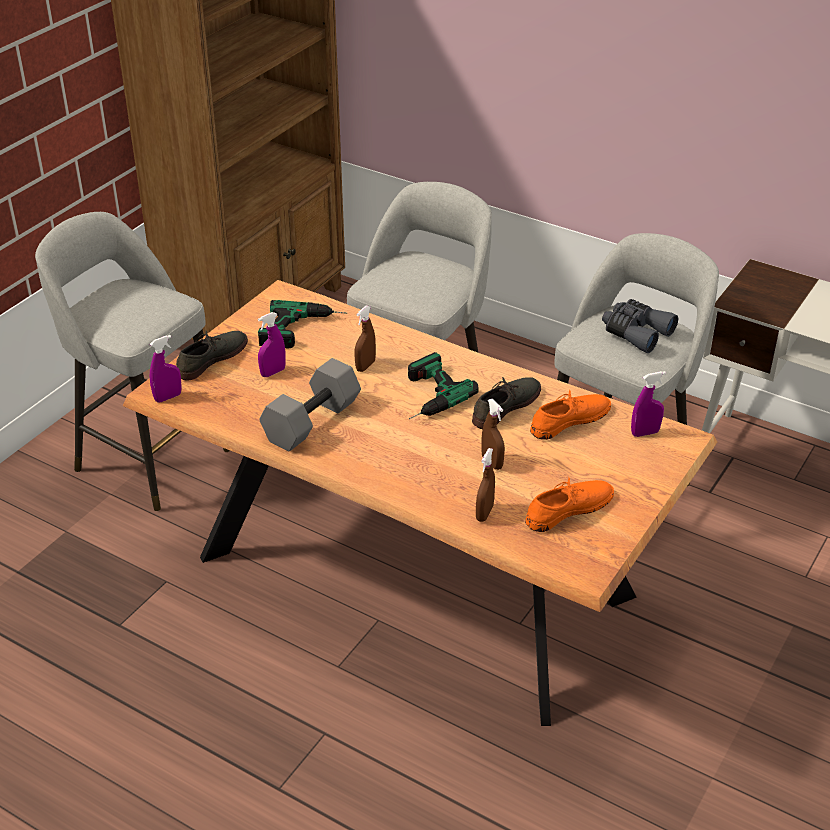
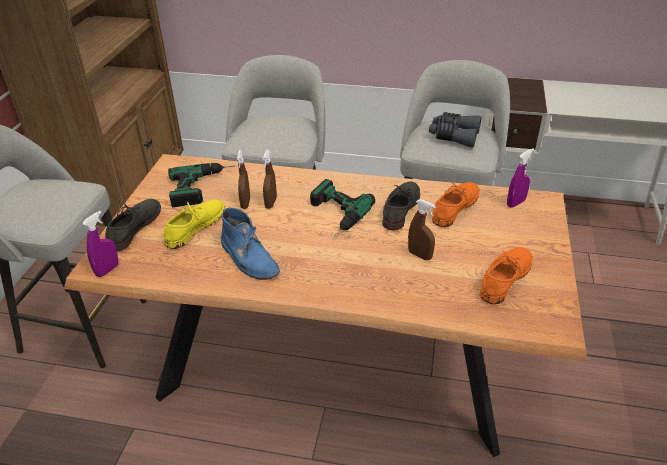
camera: 20 degrees left, 0 degrees up
(273, 372) = (195, 226): purple spray bottle -> yellow shoe
(311, 420) = (249, 258): grey dumbbell -> blue boot
(484, 513) = (442, 300): brown spray bottle -> brown spray bottle (245, 203)

